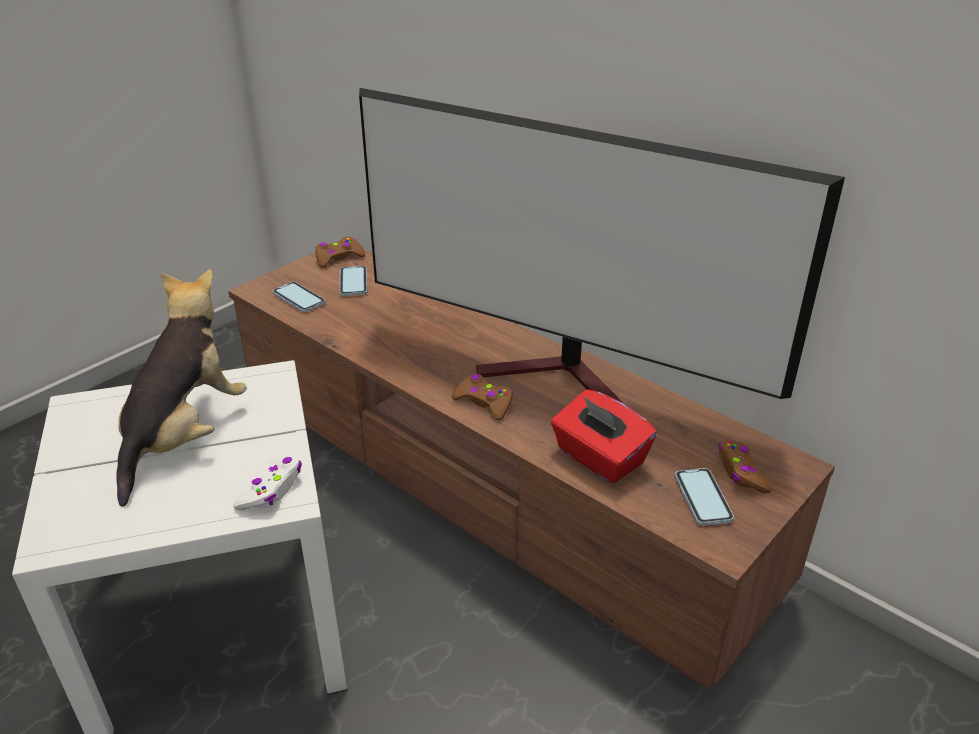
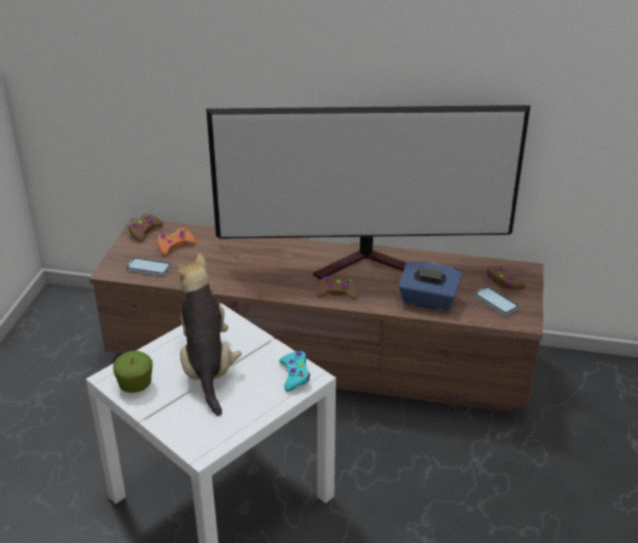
camera: 30 degrees left, 0 degrees up
(86, 425) = (135, 385): none -> apple
(272, 490) = (295, 375): white game controller -> turquoise game controller
(353, 282) = (175, 245): phone -> orange game controller
(599, 458) = (428, 300): red tissue box -> blue tissue box

